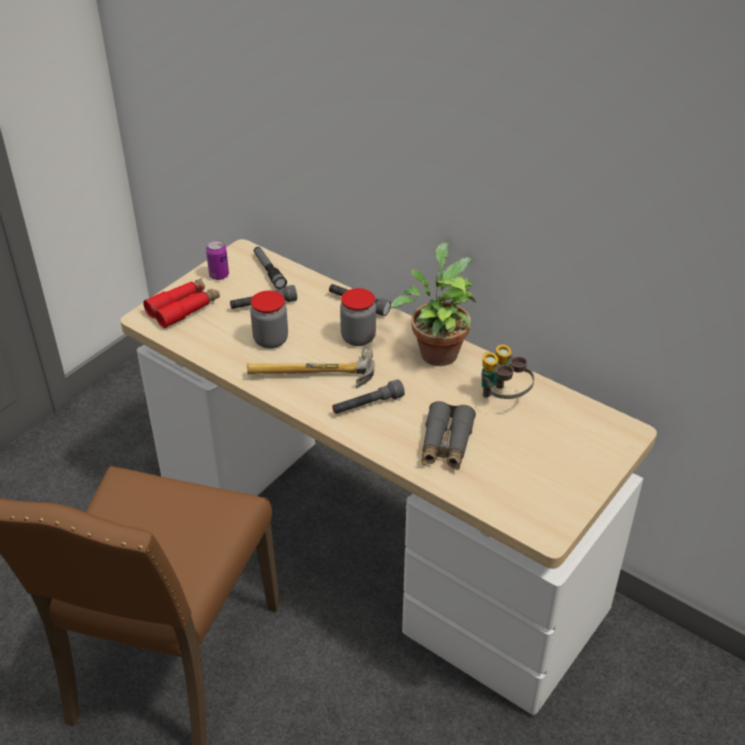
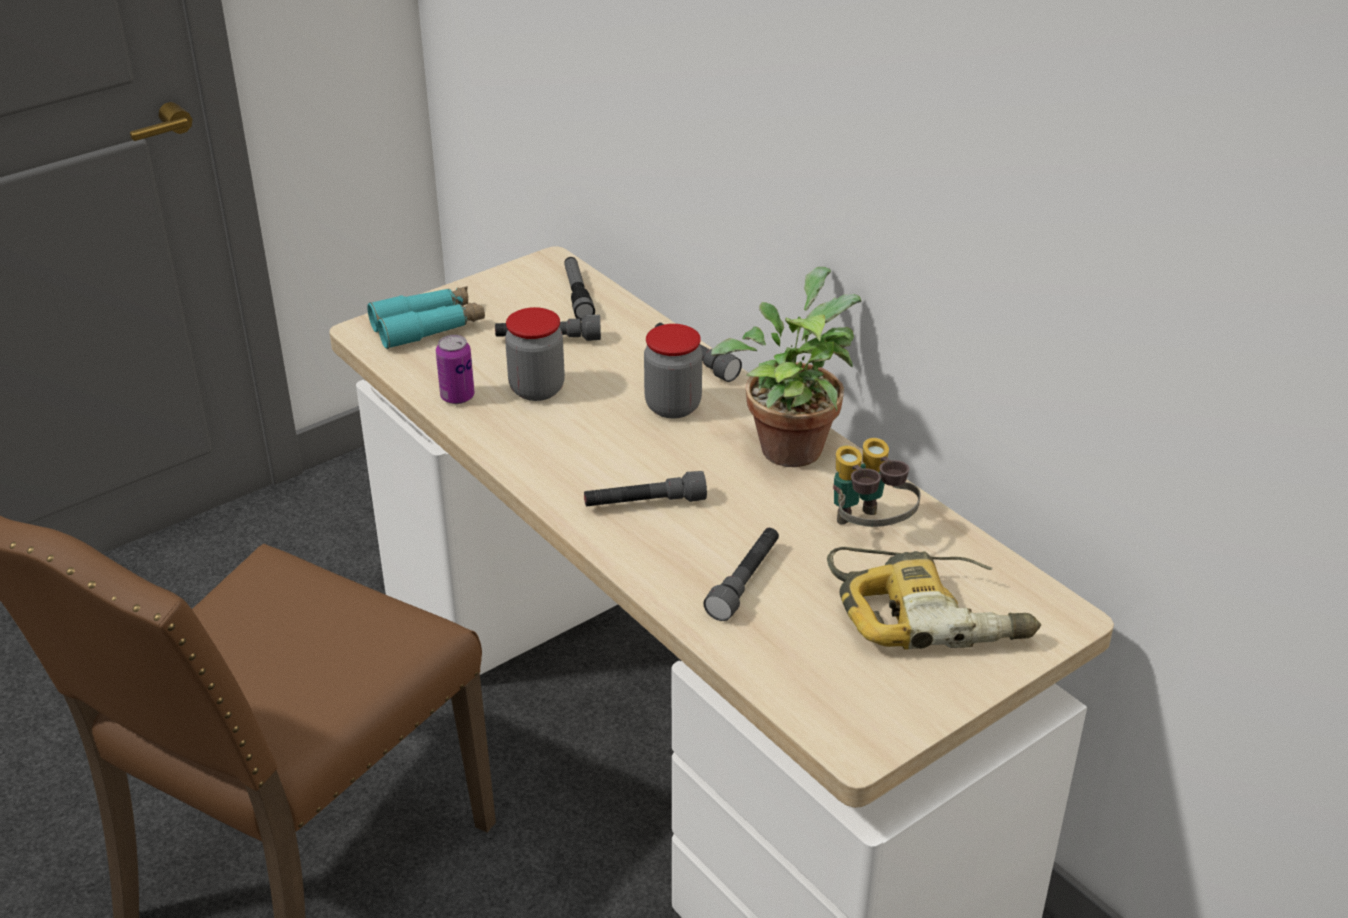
camera: 15 degrees right, 5 degrees down
(184, 308) = (428, 327): red binoculars -> turquoise binoculars
(219, 275) = (501, 290): can -> can (457, 397)
(313, 378) = (577, 451): hammer -> none
(446, 444) = (745, 582): grey binoculars -> grey flashlight
(556, 444) = (930, 613): none -> power drill

